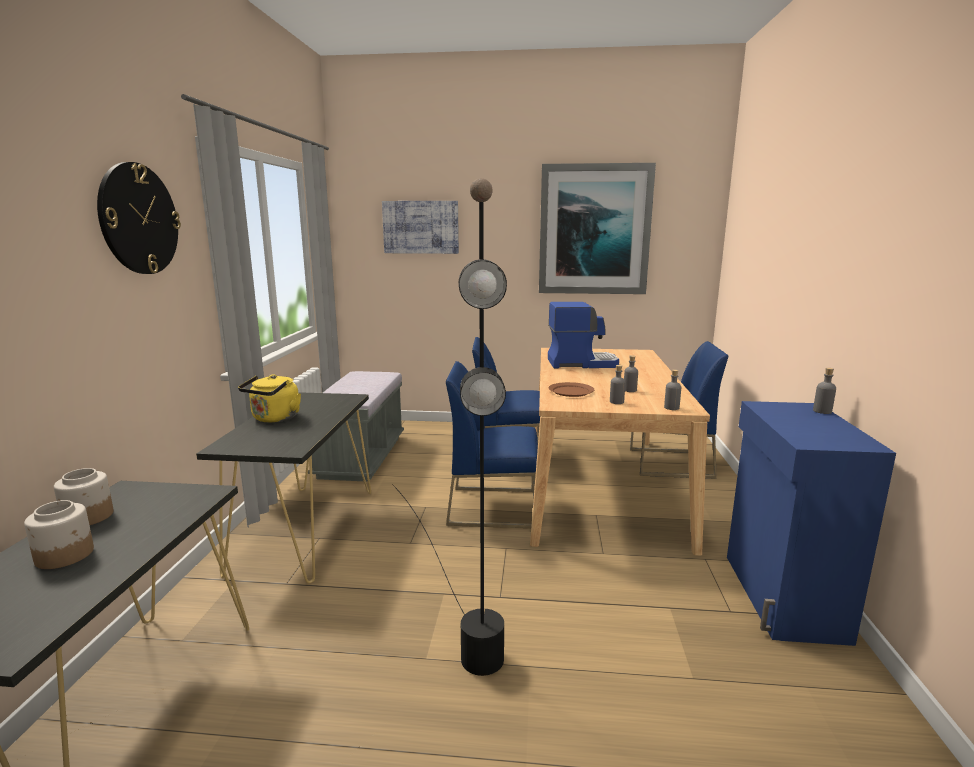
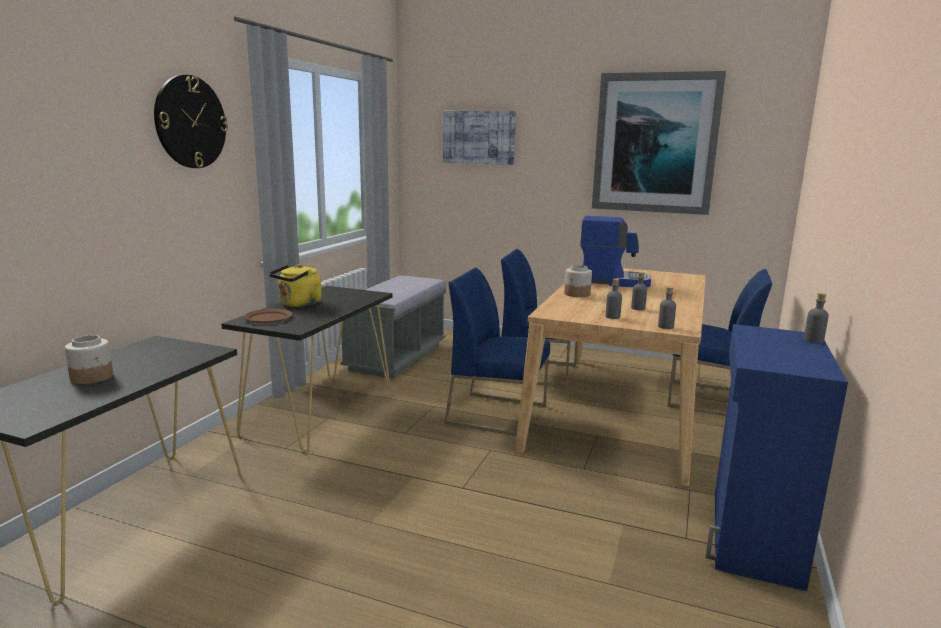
camera: 15 degrees right, 0 degrees up
(88, 517) = (120, 356): jar -> jar (577, 294)
(449, 589) = (420, 474): black floor lamp -> none
(571, 391) = (575, 304): brown plate -> brown plate (269, 318)

